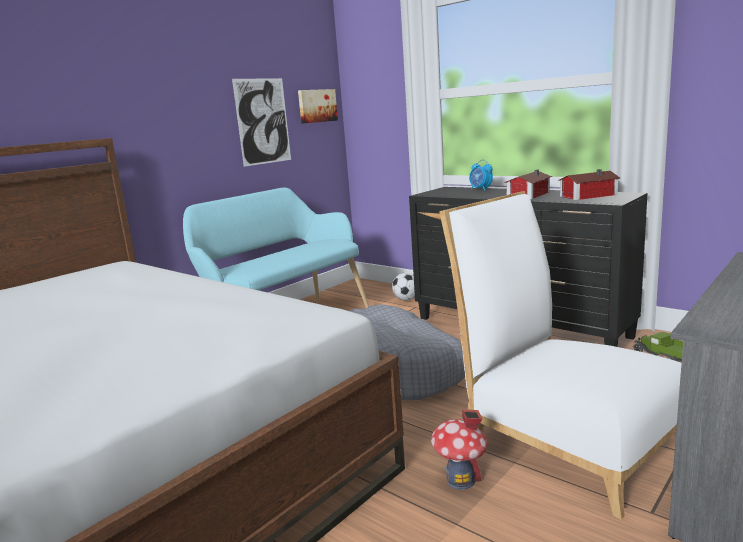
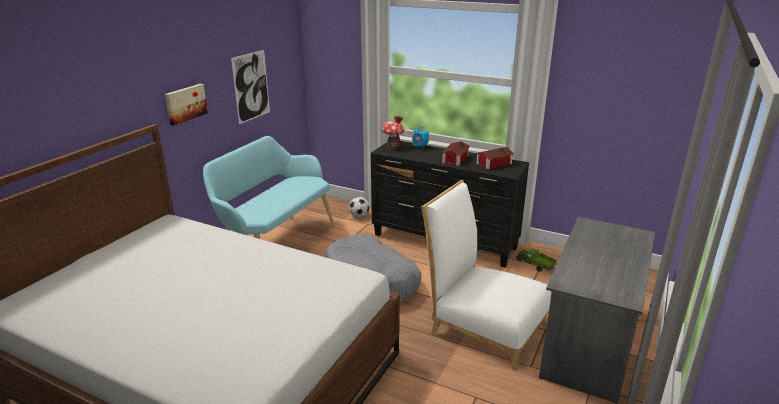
camera: 15 degrees left, 10 degrees up
(317, 106) = (287, 65): picture -> picture (185, 103)
(460, 480) = (431, 357): toy house -> toy house (392, 147)

